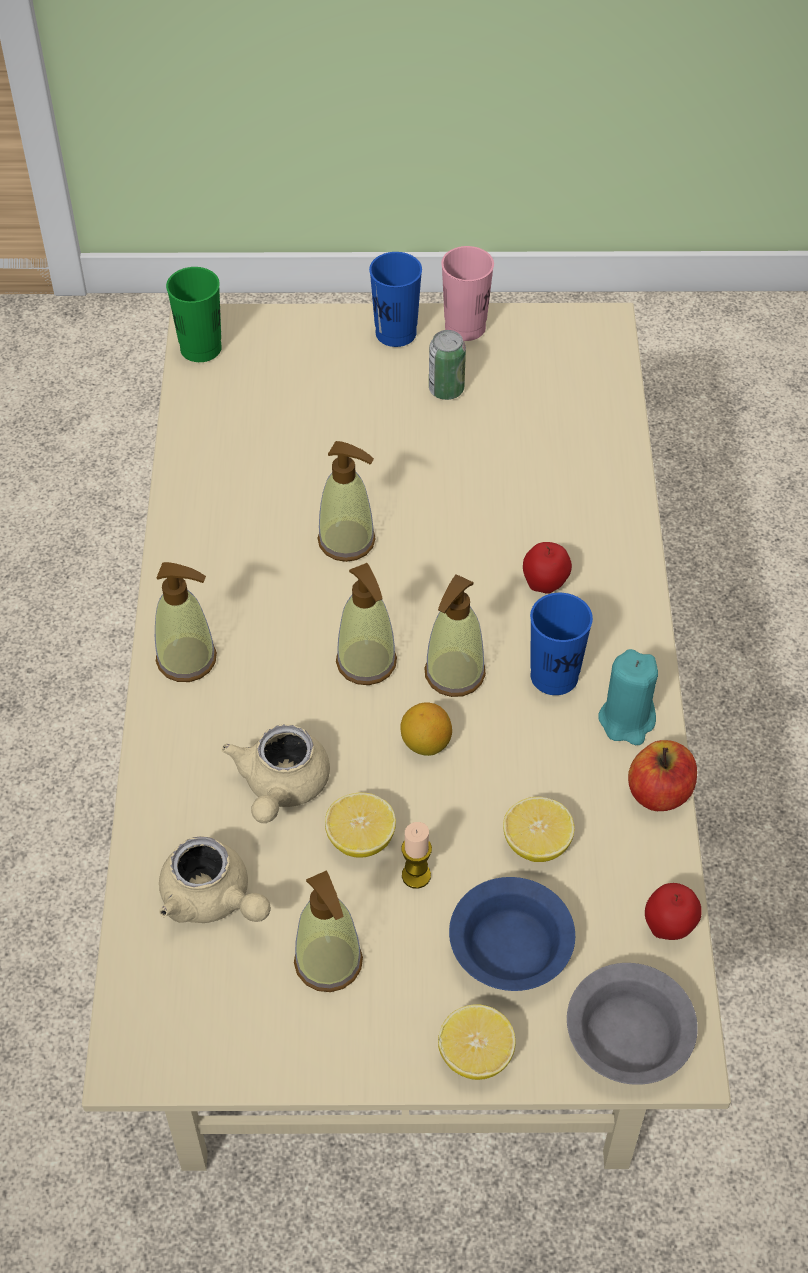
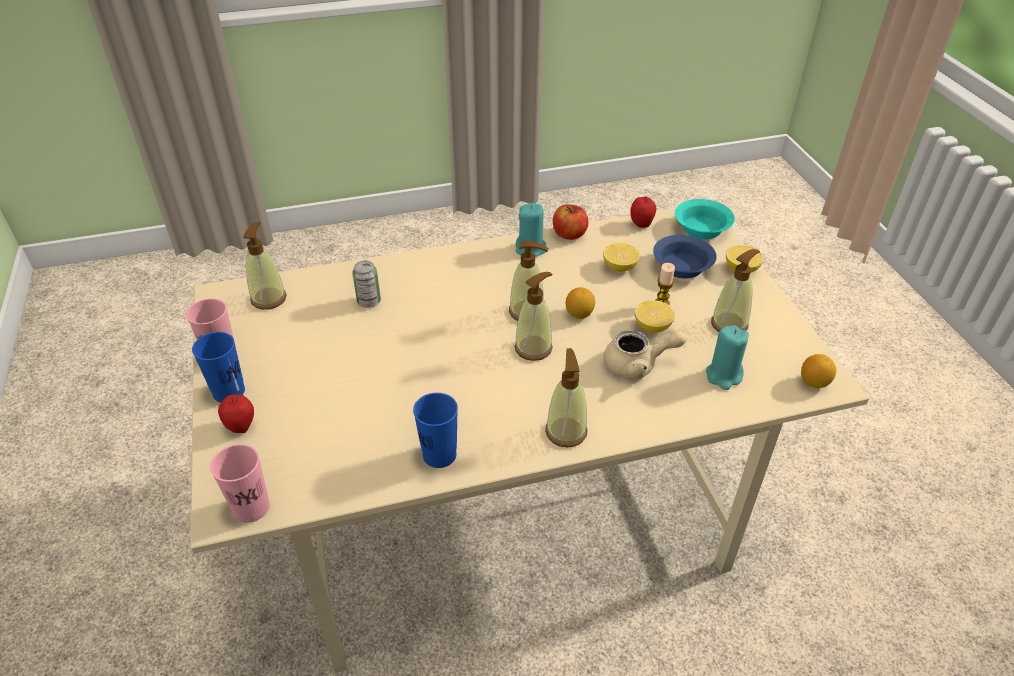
camera: 105 degrees left, 10 degrees down
(146, 1031) = (814, 382): none -> lemon
(201, 348) = (251, 508): green cup -> pink cup
(213, 900) = (723, 376): beige teapot -> turquoise candle
(347, 541) = (439, 376): soap dispenser -> soap dispenser (269, 298)
(446, 389) = (288, 355): can -> can (369, 302)
(545, 586) = (450, 288): apple -> apple (241, 426)
(554, 676) = (513, 276): blue cup -> blue cup (439, 455)
(630, 1040) = (702, 228): grey bowl -> turquoise bowl

